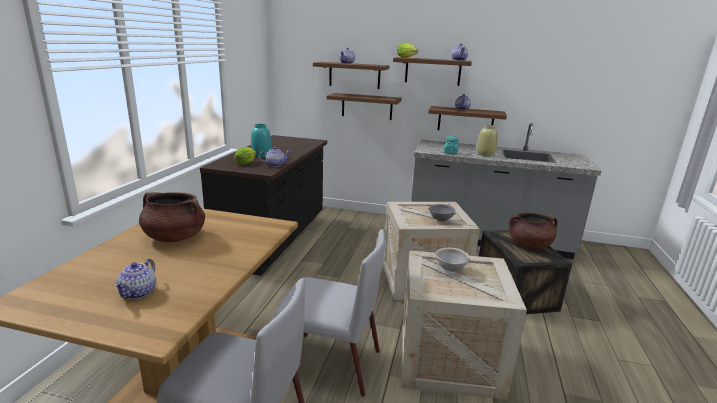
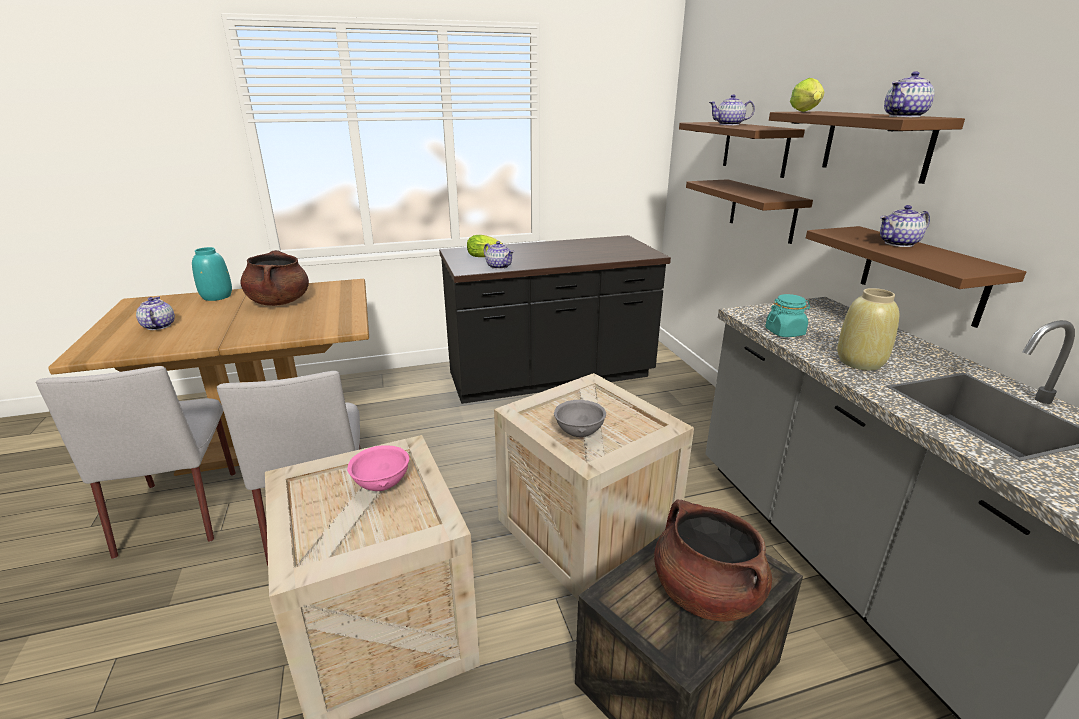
camera: 60 degrees right, 5 degrees up
(139, 292) = (158, 326): teapot -> teapot turned 90 degrees clockwise
(261, 155) = (527, 253): turquoise vase -> turquoise vase (217, 297)
(450, 269) = (381, 485): grey bowl -> pink bowl

